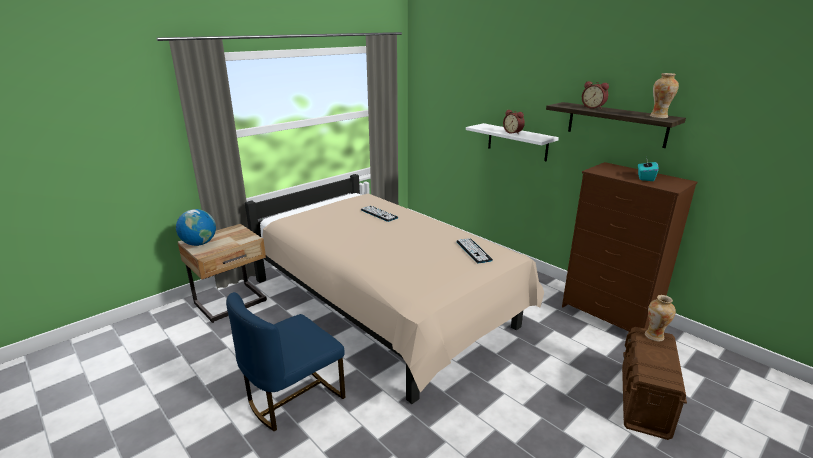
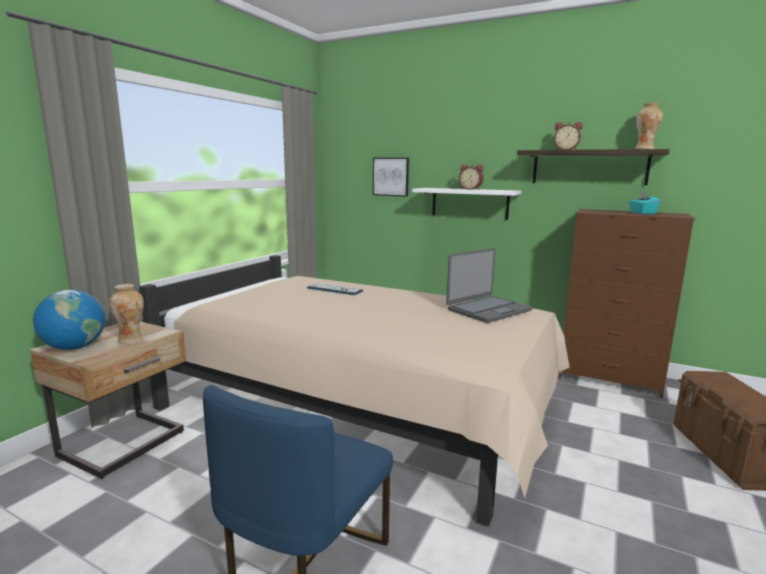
camera: 20 degrees left, 10 degrees down
(458, 110) = (391, 176): none -> picture
(473, 251) = (488, 310): keyboard -> laptop
(654, 336) = (714, 376): vase -> vase (131, 340)

